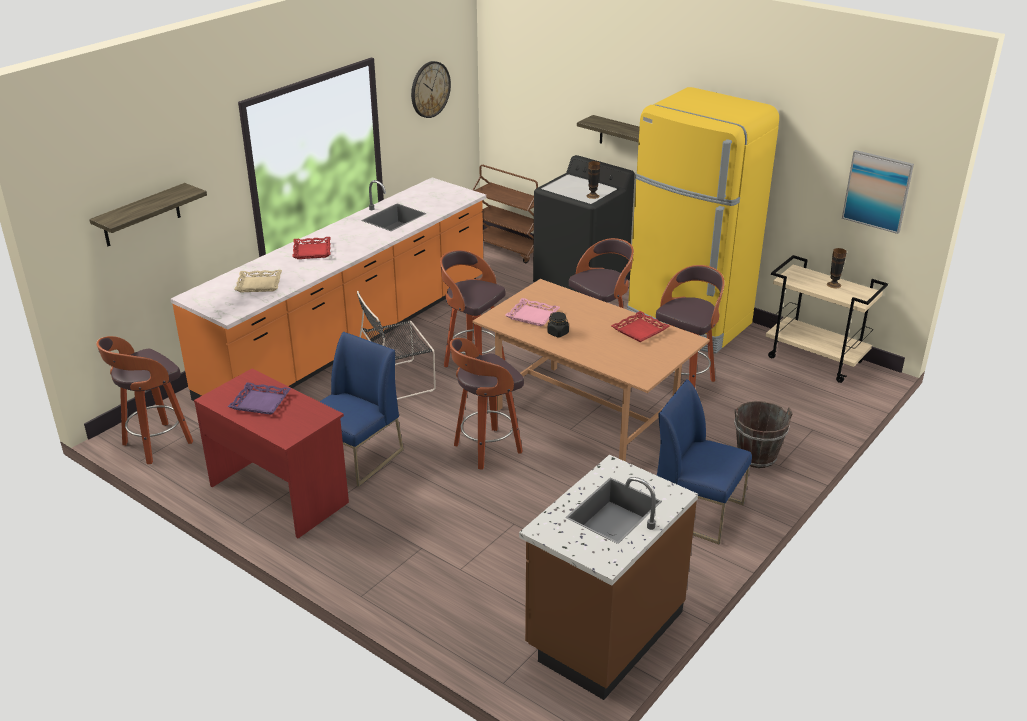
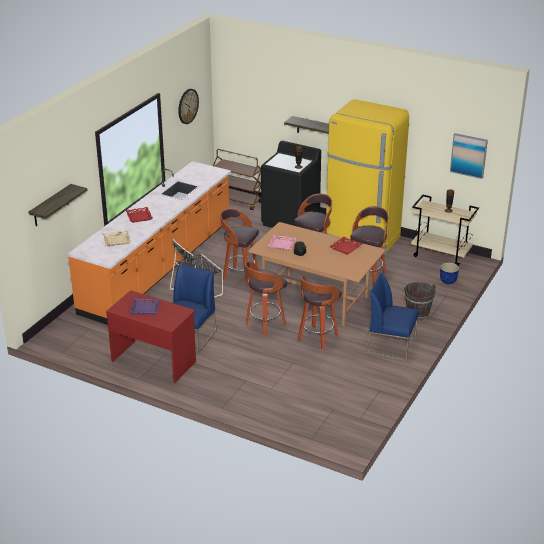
camera: 10 degrees left, 0 degrees up
(156, 445) = (67, 342): stool -> stool (317, 338)
(603, 631) = (356, 409): brown counter -> none
(821, 405) = (448, 281): none -> planter

